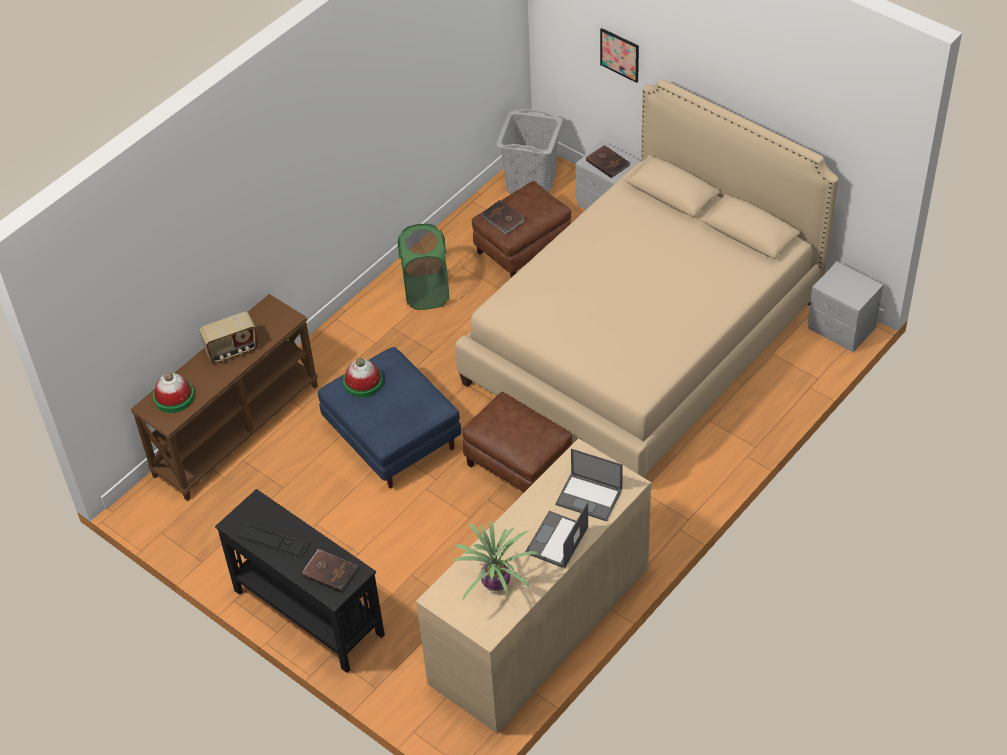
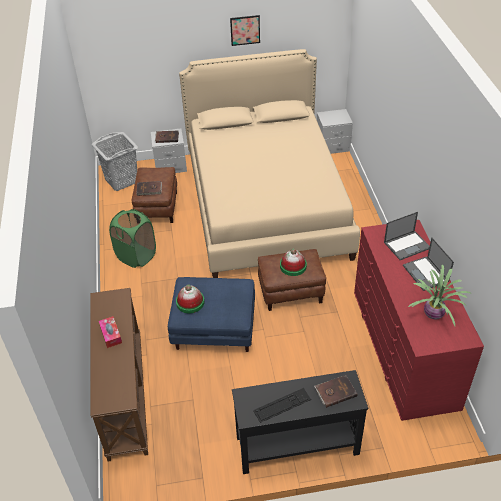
camera: 50 degrees left, 5 degrees down
(174, 397) = (110, 386): hat -> hat (293, 266)
(232, 350) = (111, 335): radio -> tissue box
(539, 625) = (404, 347): beige dresser -> red dresser
(620, 54) = (152, 65): picture -> picture (245, 30)

